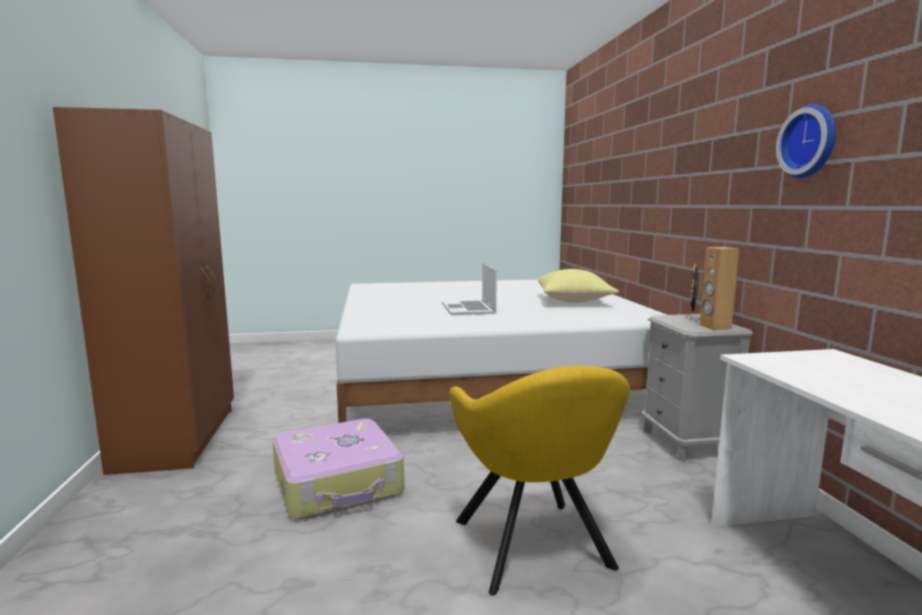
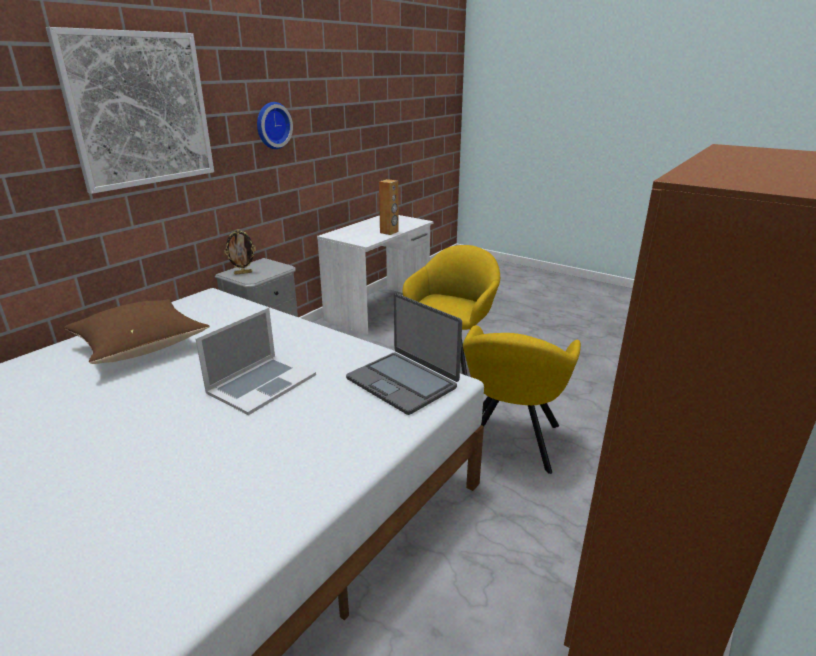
camera: 135 degrees left, 15 degrees up
(339, 483) = (510, 443): suitcase -> yellow armchair
(391, 324) = (402, 382): none -> laptop
(574, 301) = (141, 347): yellow pillow -> brown pillow
(690, 132) = (140, 110): none -> picture
(714, 327) = (269, 264): brown speaker -> brown speaker (389, 232)

